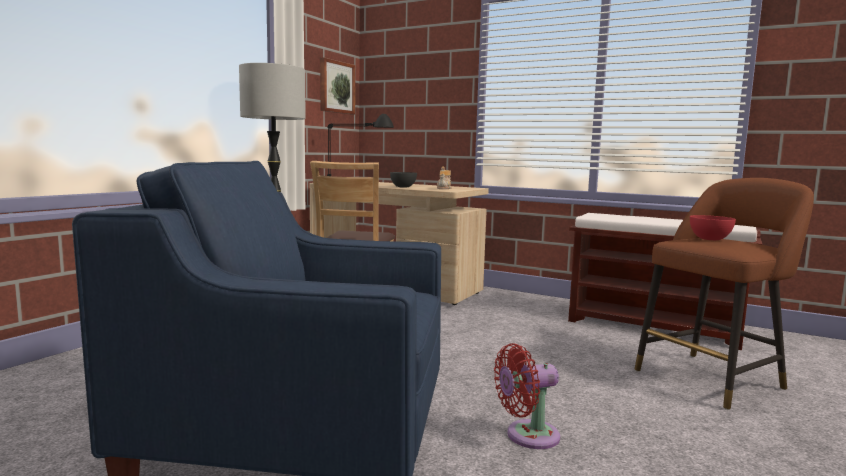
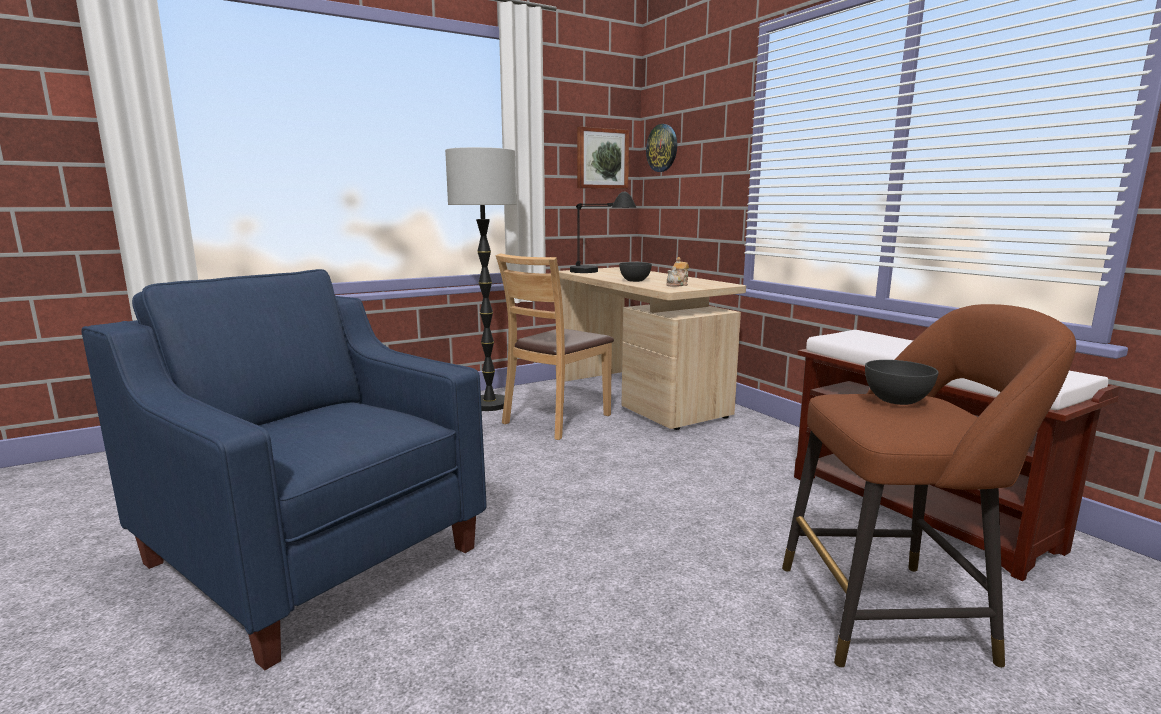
camera: 30 degrees right, 5 degrees up
(386, 82) = (662, 148): none -> wall clock
(527, 436) = (518, 615): red fan -> none
(709, 239) = (896, 401): red bowl -> grey bowl

